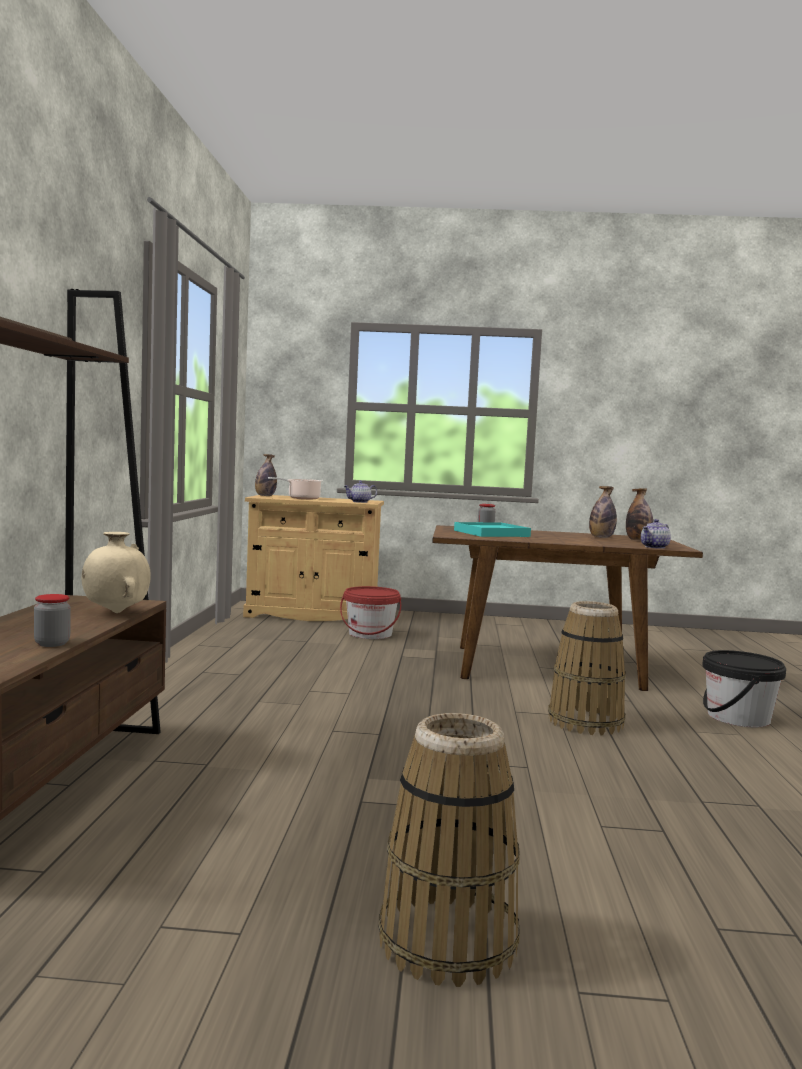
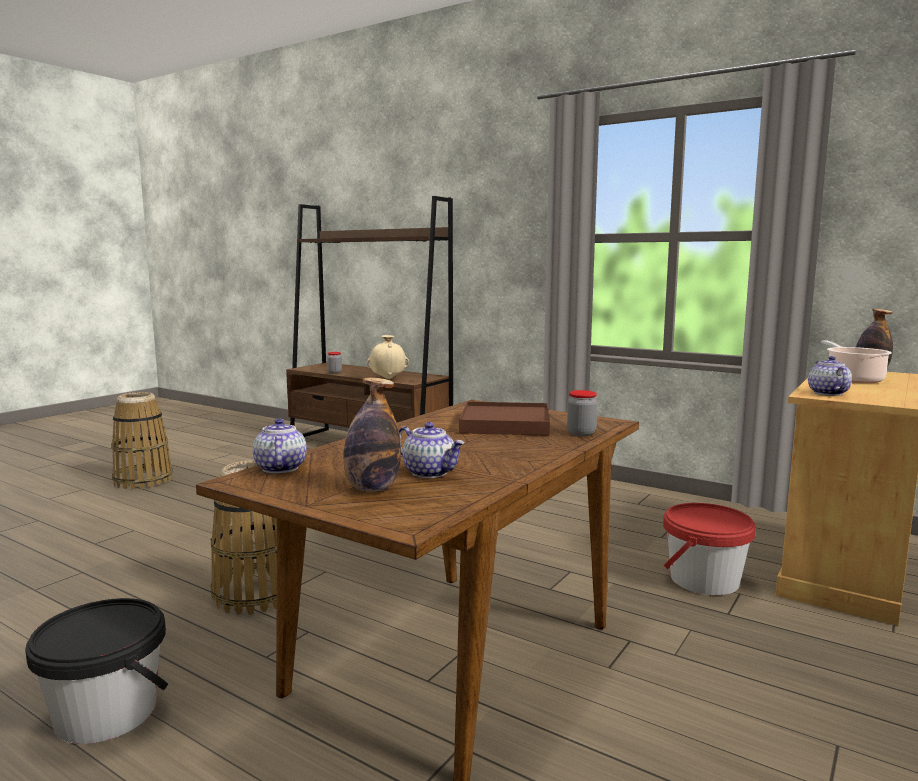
camera: 120 degrees right, 5 degrees up
(491, 533) = (505, 424): turquoise tray -> brown tray
(601, 537) = (430, 472): bottle -> teapot

